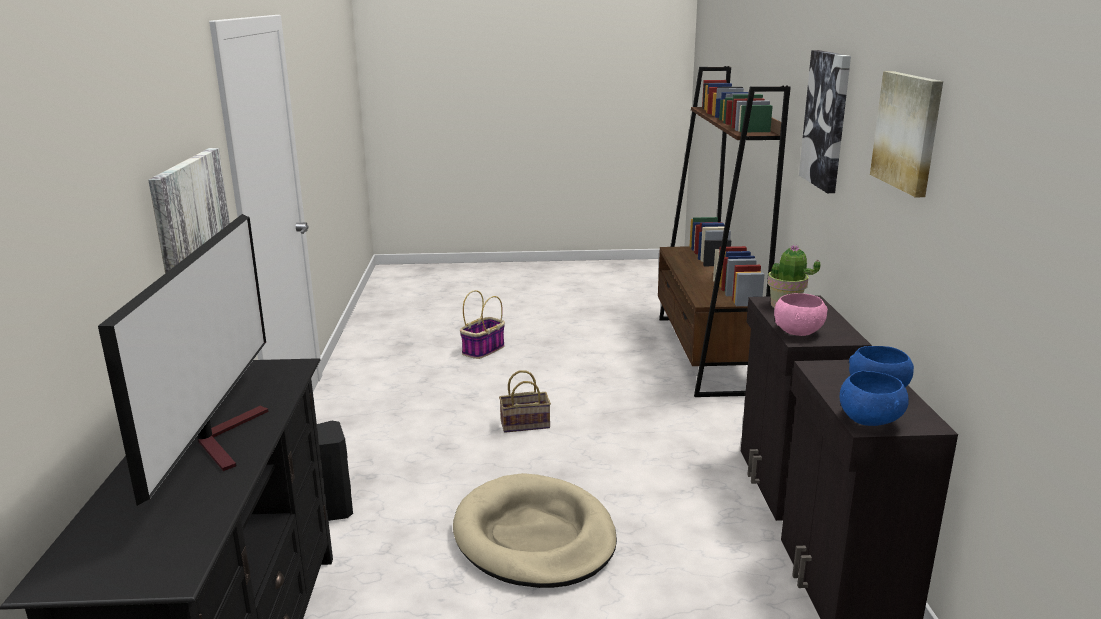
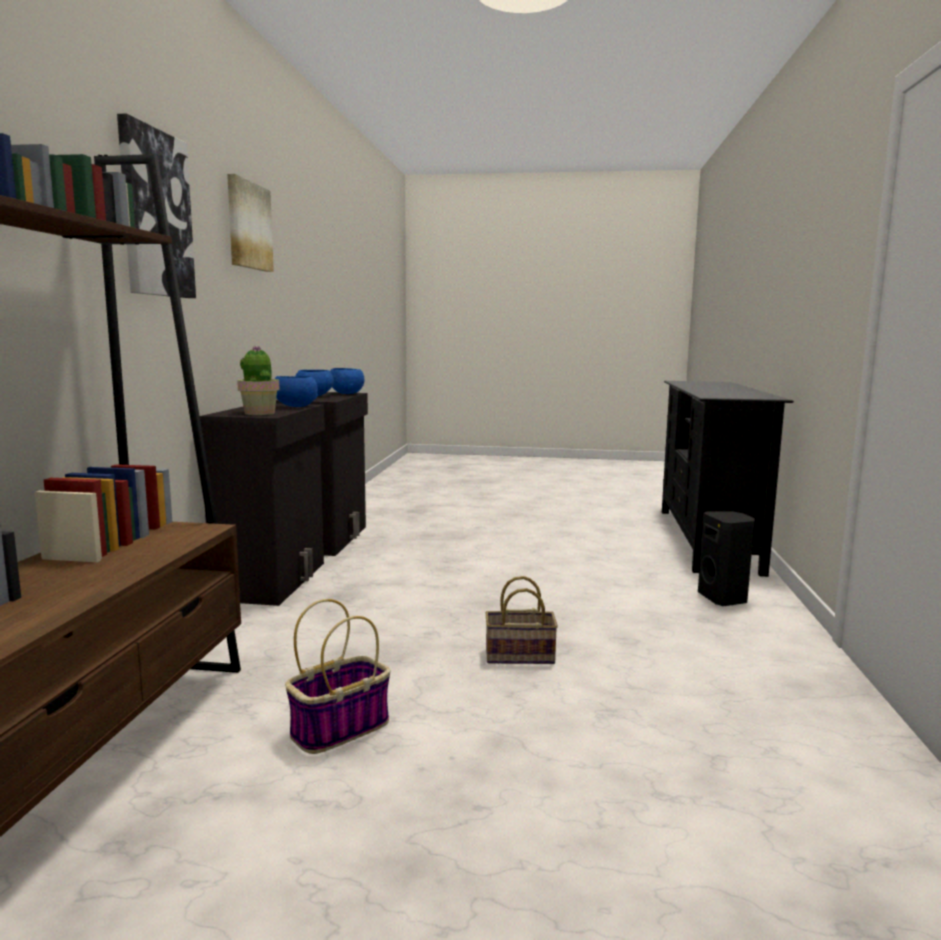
camera: 170 degrees left, 10 degrees down
(189, 214) = (821, 284): picture -> none
(224, 437) = (711, 389): television -> none
(483, 350) = (600, 853): basket -> basket (340, 728)
(534, 537) = (528, 570): beige dog bed -> none
(798, 332) = (294, 406): pink bowl -> blue bowl

